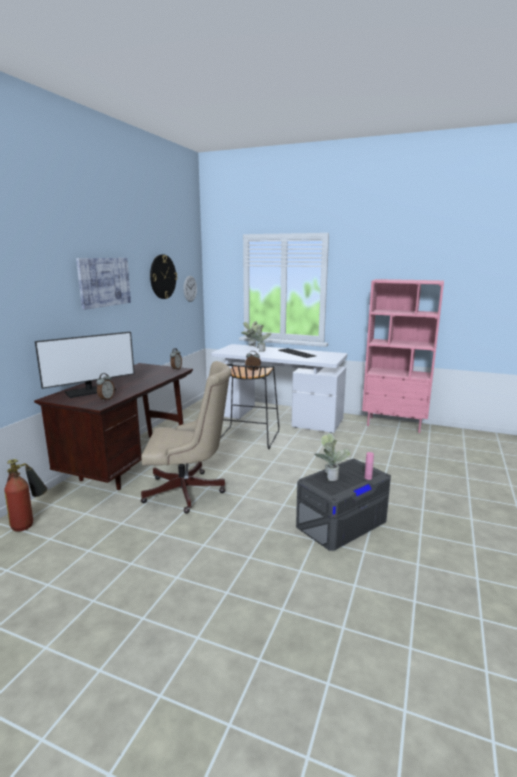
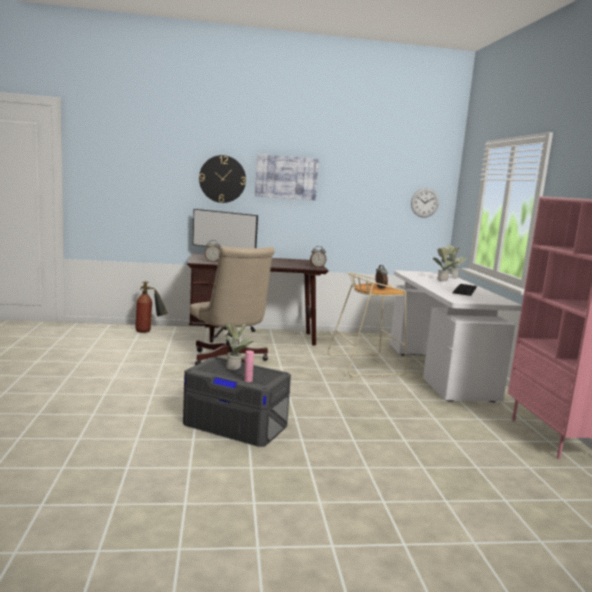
camera: 60 degrees right, 5 degrees down
(162, 276) = (375, 183): wall clock -> wall clock (222, 179)
(248, 437) = (366, 365): black stool -> beige stool

